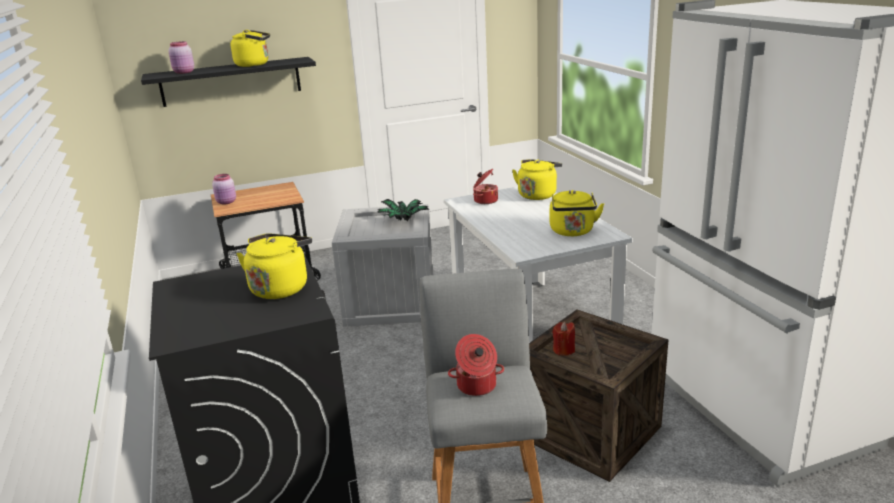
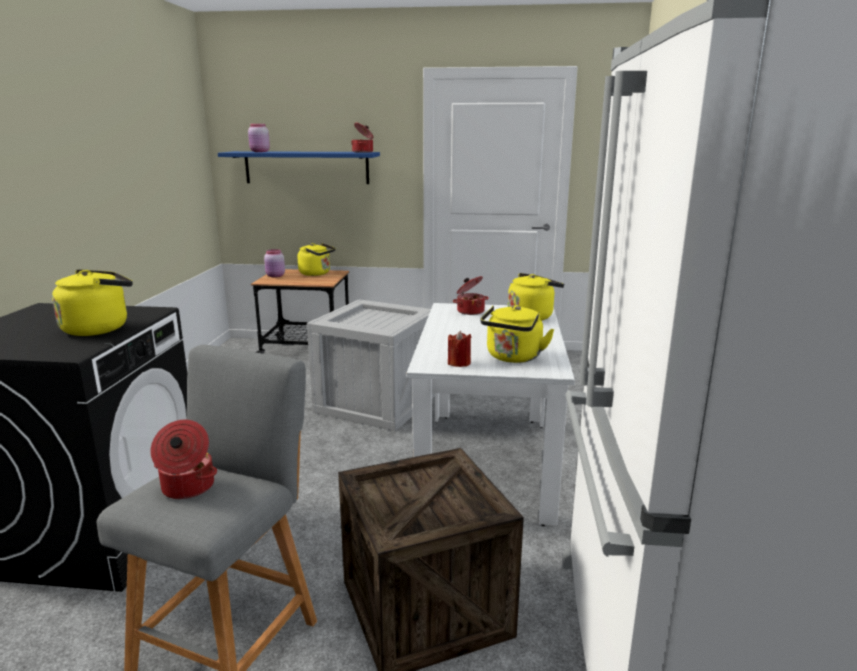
camera: 25 degrees right, 5 degrees down
(231, 81) = (306, 167): black shelf -> blue shelf
(254, 64) = (322, 152): yellow kettle -> yellow kettle (317, 273)
(297, 59) = (363, 152): none -> cooking pot
(403, 221) = (397, 320): potted plant -> none
(564, 350) = (392, 488): red candle -> red candle (459, 363)

